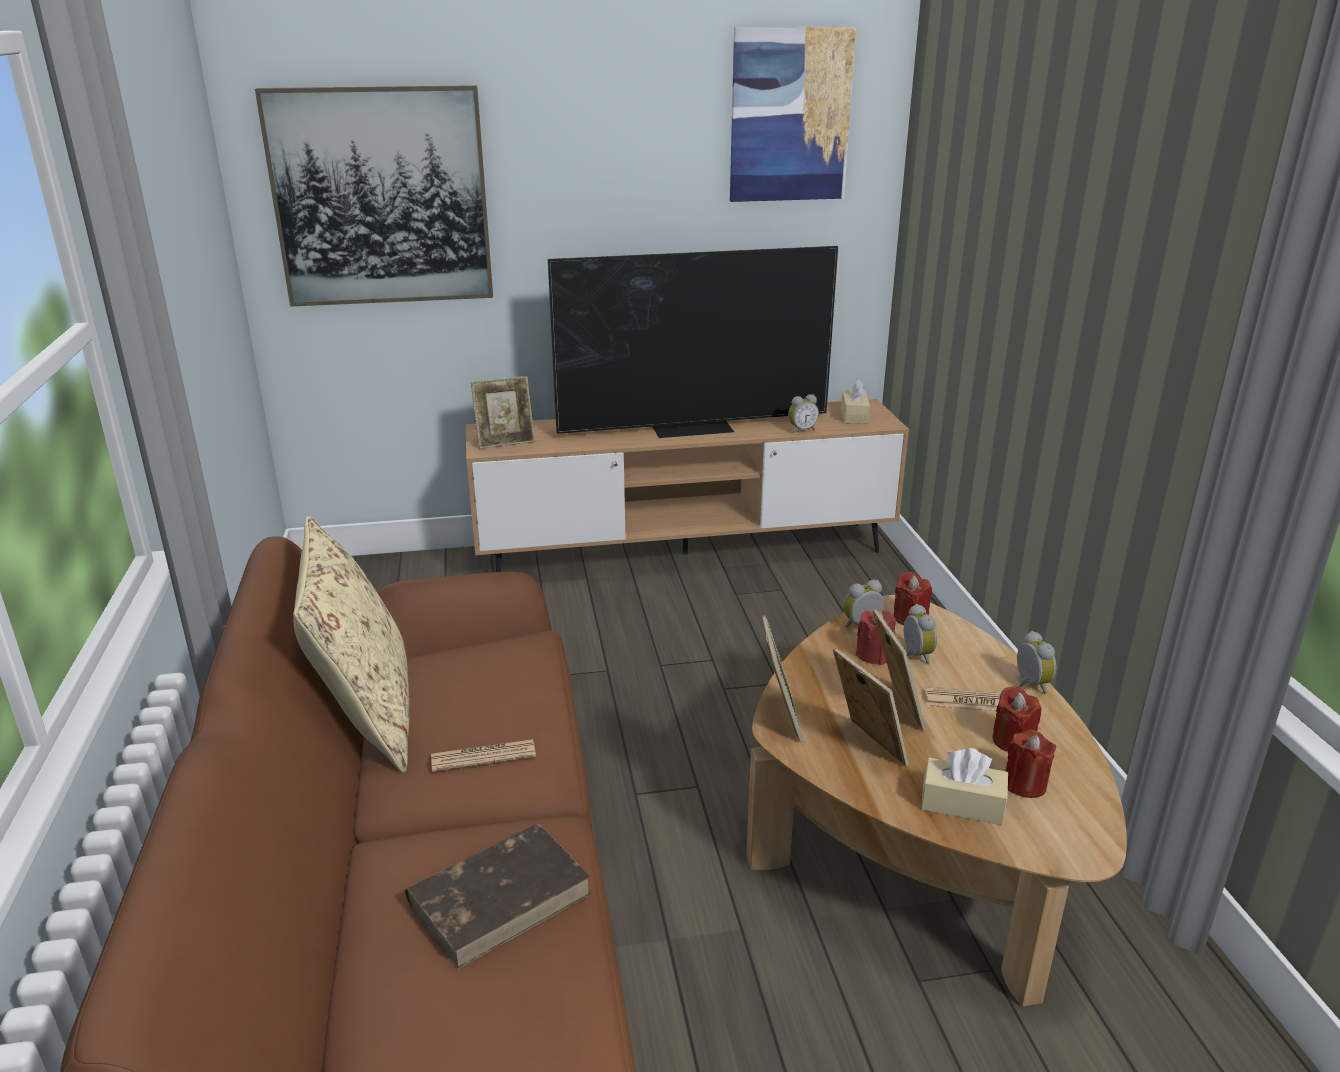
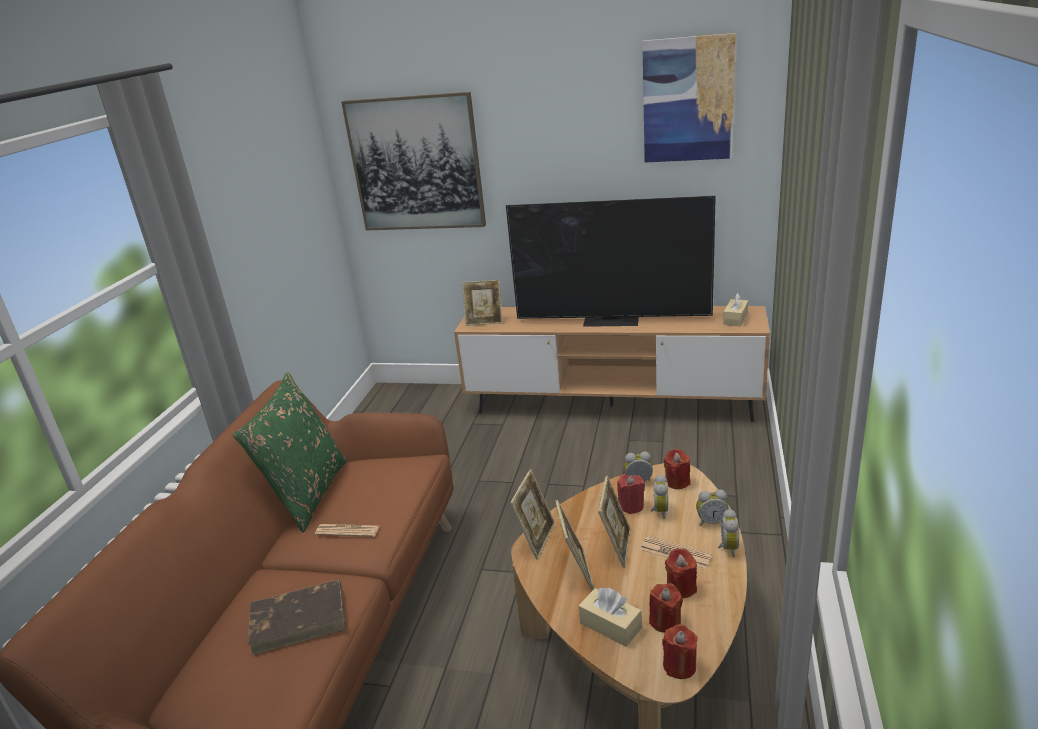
camera: 25 degrees right, 0 degrees up
(366, 716) = (307, 494): beige pillow -> green pillow
(801, 430) = (686, 328): alarm clock -> alarm clock (711, 521)
(1082, 832) = (679, 666): none -> red candle

